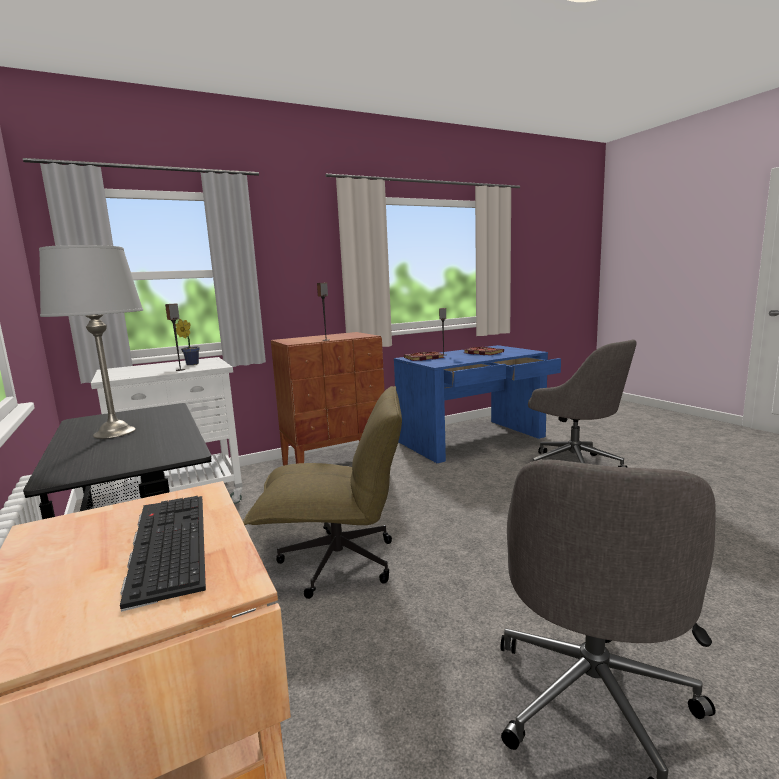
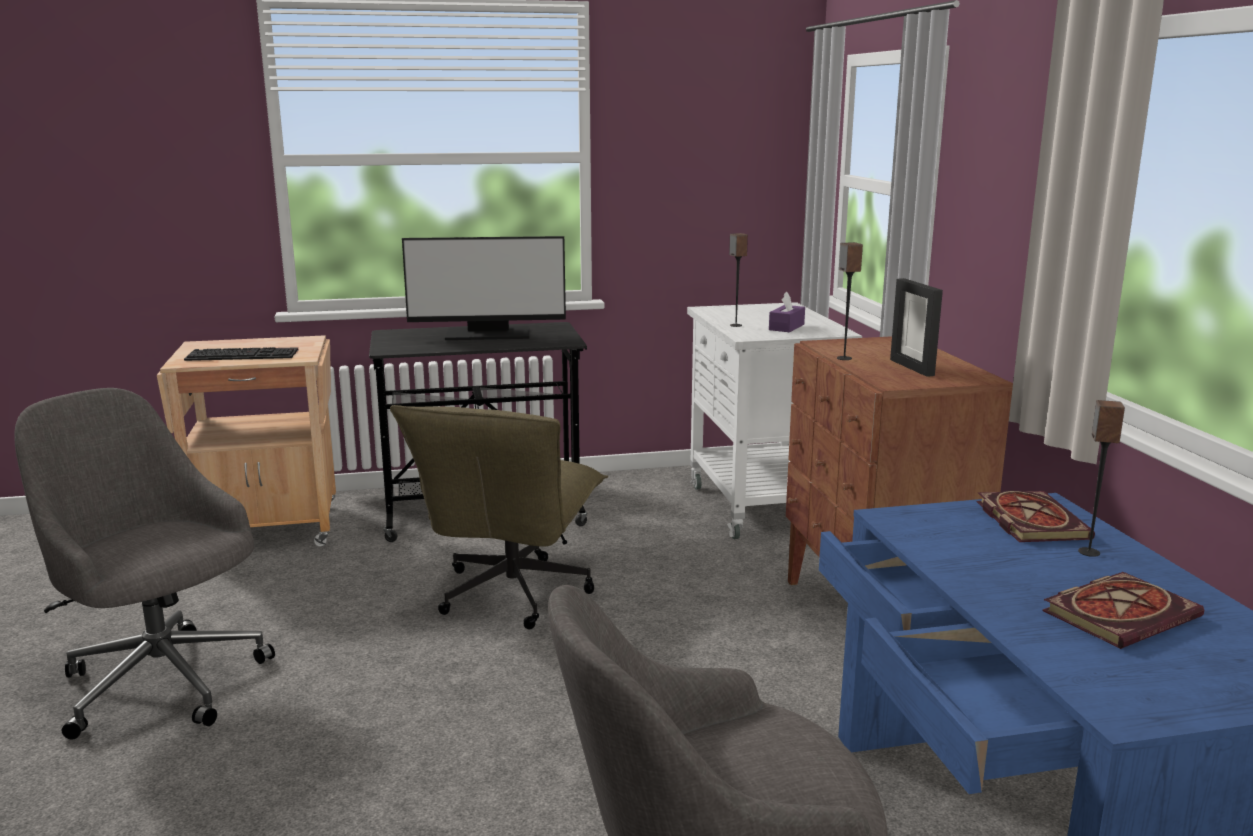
camera: 105 degrees right, 5 degrees up
(114, 432) = (488, 334): grey table lamp -> monitor
(191, 364) = (786, 327): potted plant -> purple tissue box
(338, 336) = (913, 367): none -> picture frame

